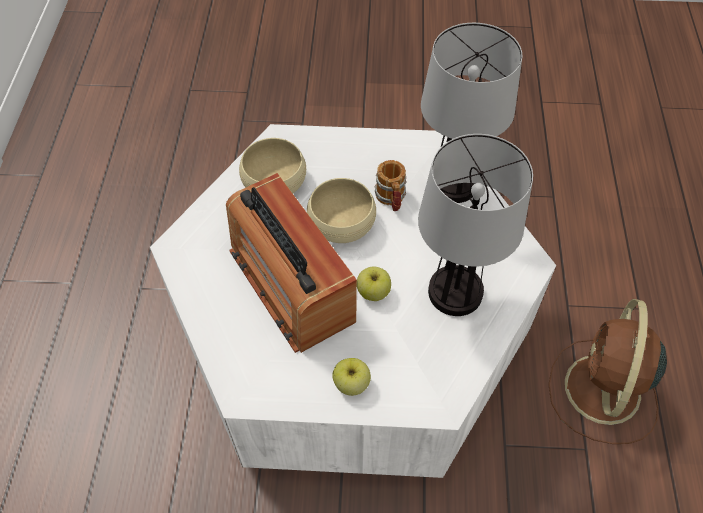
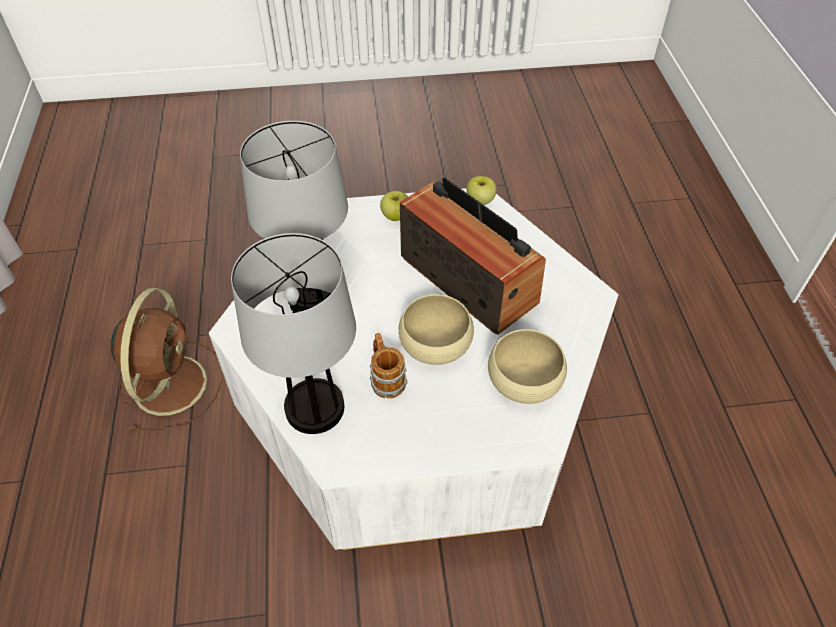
camera: 170 degrees right, 5 degrees down
(373, 292) = (389, 283): apple -> apple (480, 201)

